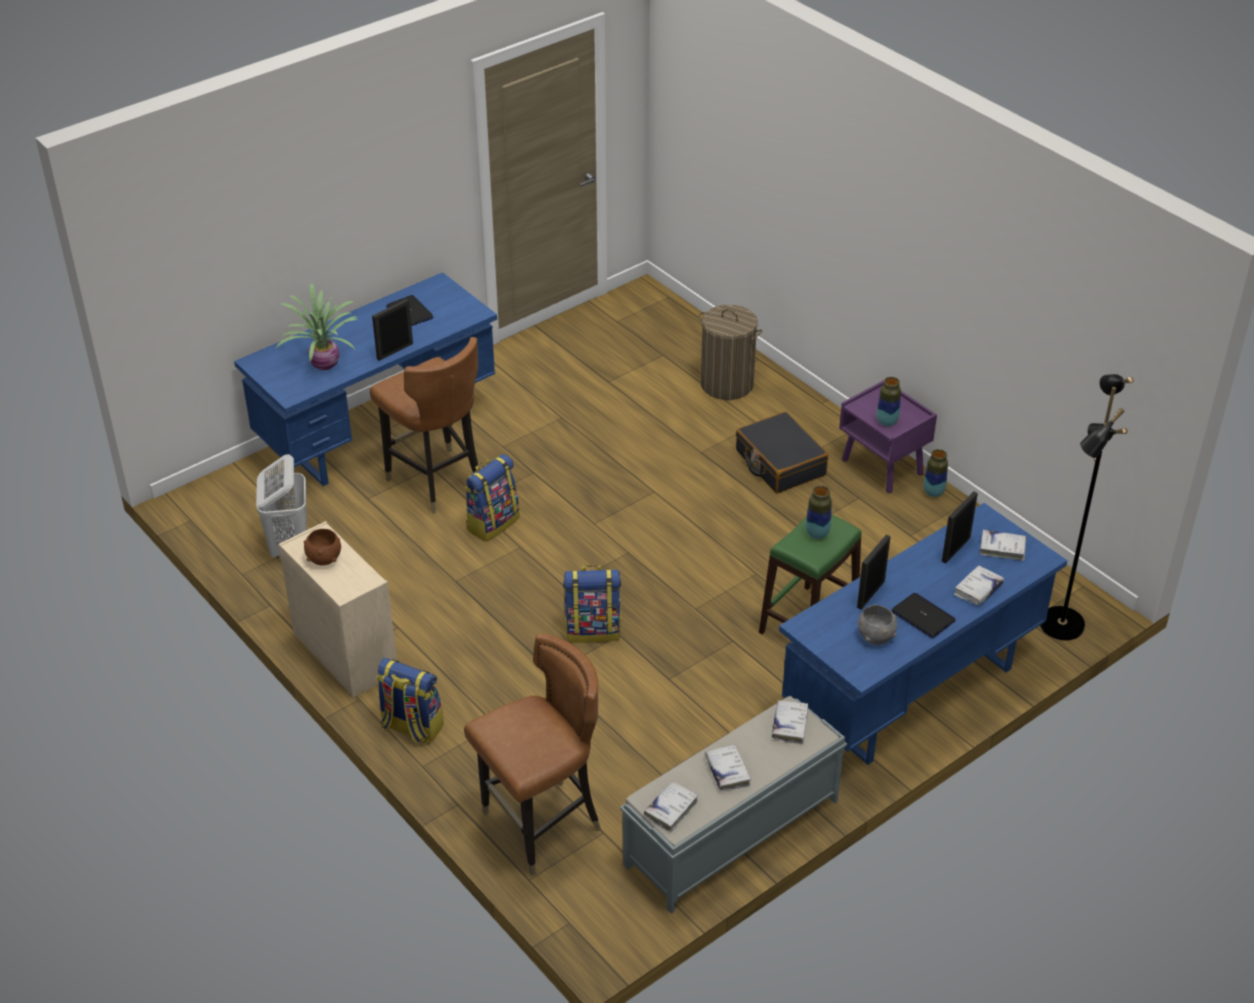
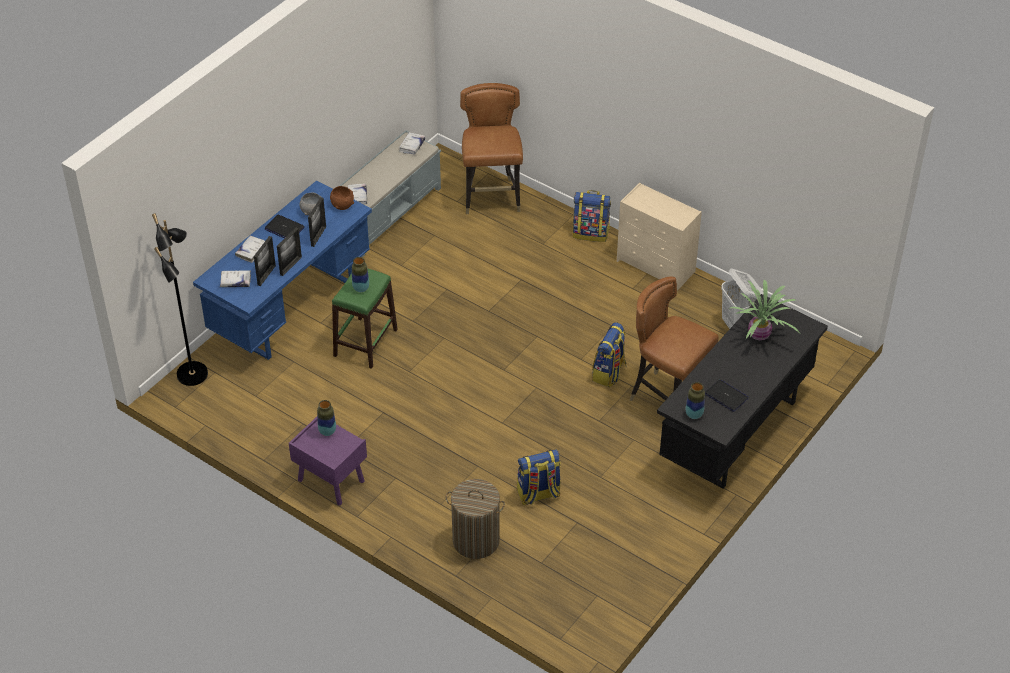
camera: 165 degrees right, 5 degrees up
(323, 559) = (667, 207): brown bowl -> brown bowl (342, 205)
(379, 432) = (735, 433): blue desk -> black desk
(395, 351) = (715, 357): picture frame -> picture frame (291, 266)
(541, 826) = (492, 198): brown chair -> brown chair turned 135 degrees clockwise
(593, 629) = (506, 310): backpack -> backpack (538, 494)
(727, 771) = (387, 168): white book -> none
(779, 463) = (412, 468): black suitcase -> none
(933, 492) = (288, 465): vase -> vase (694, 414)

